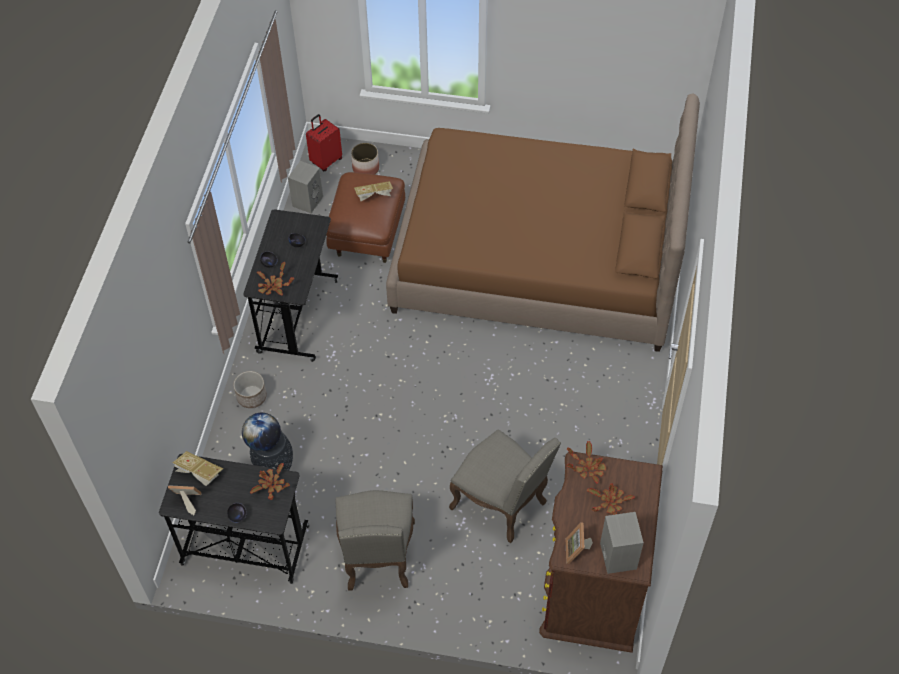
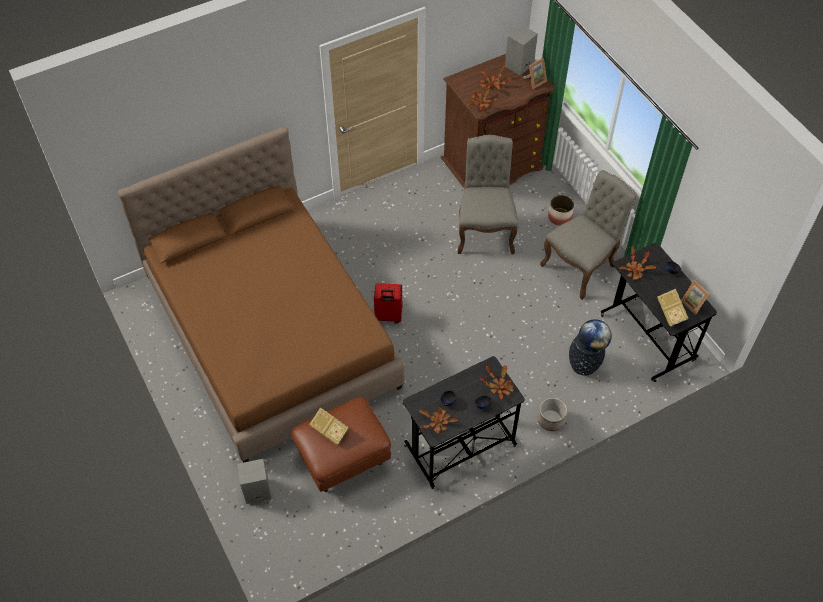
camera: 130 degrees left, 0 degrees up
(286, 225) = (437, 423): none -> potted plant
(307, 201) = (345, 532): grey speaker -> grey speaker (256, 492)
(326, 161) = (289, 554): red suitcase -> red suitcase (388, 316)
(365, 168) = (273, 515): planter -> planter (560, 217)

